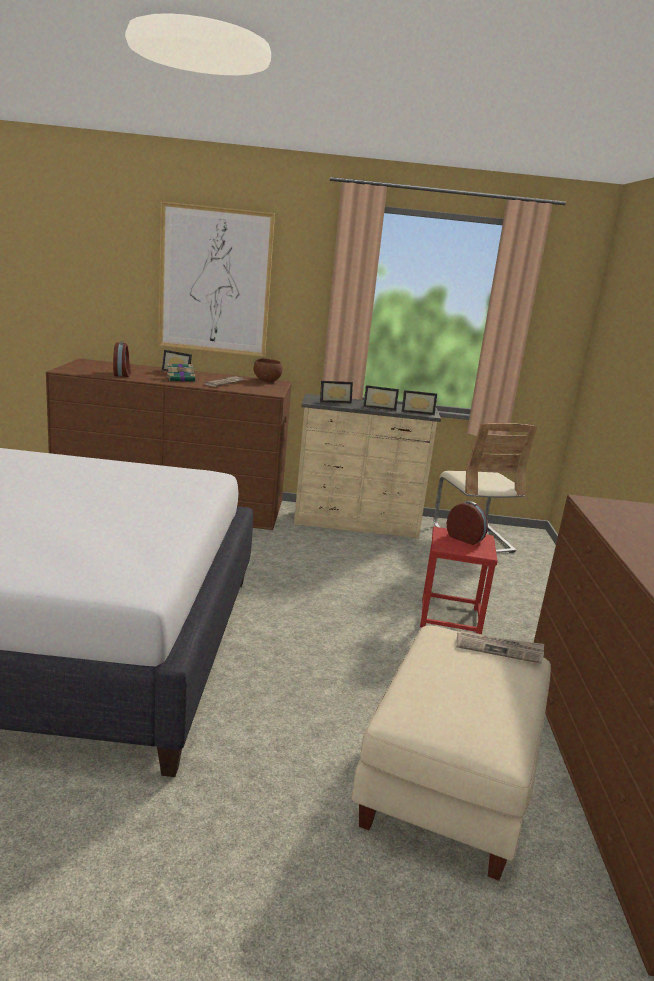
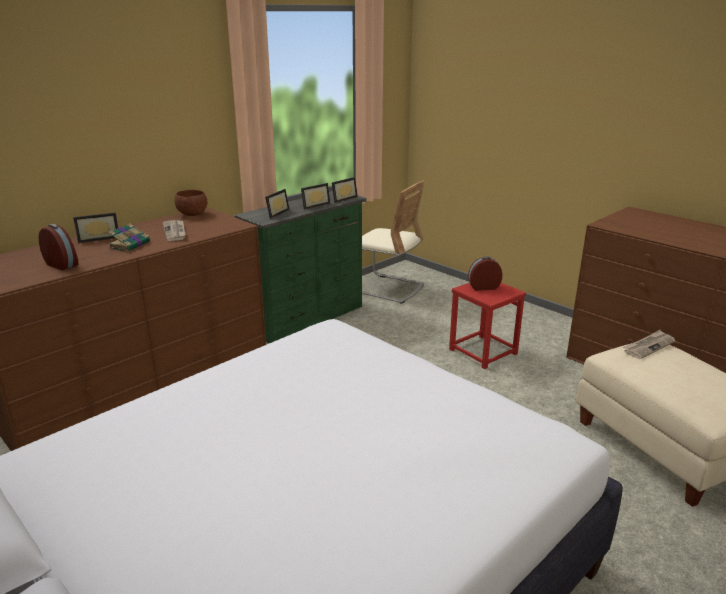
camera: 45 degrees left, 5 degrees up
(215, 281) = (103, 118): picture -> none
(357, 524) = (308, 318): beige dresser -> green dresser

